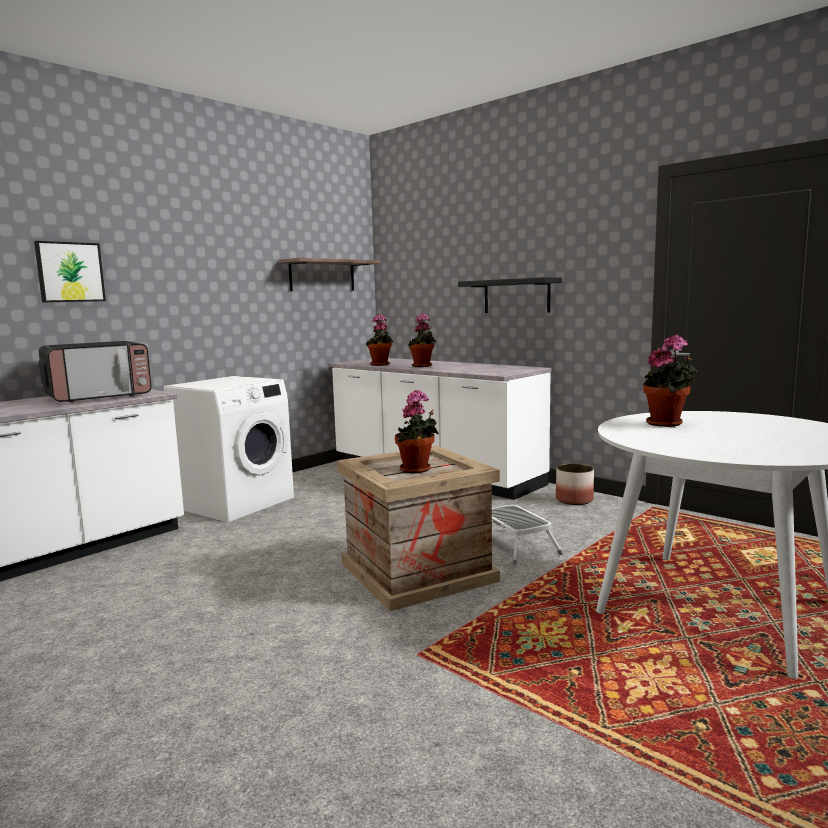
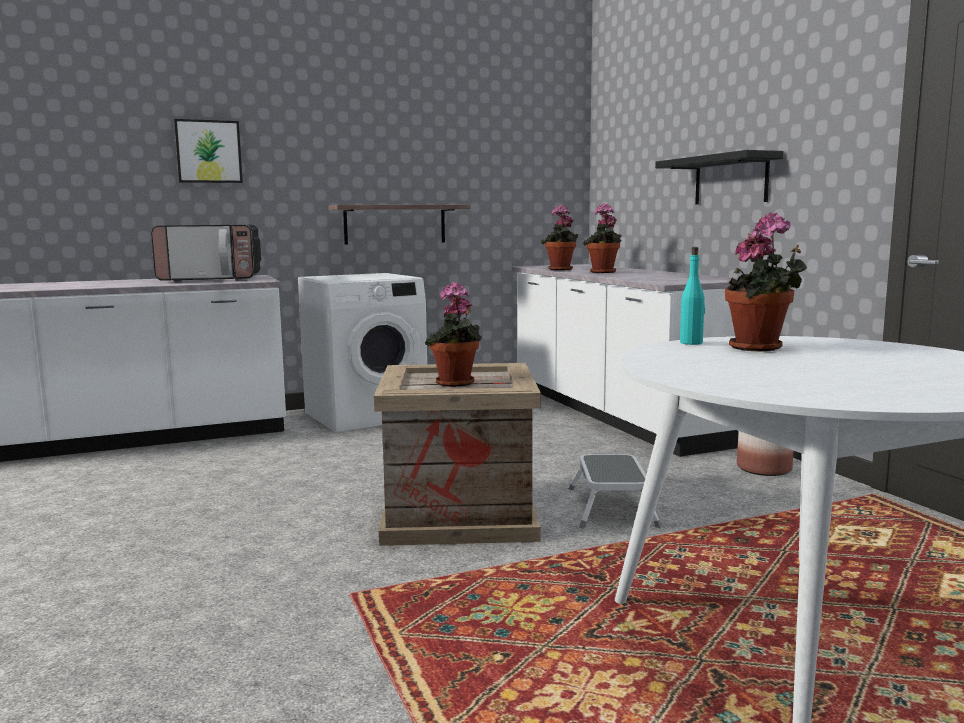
camera: 25 degrees right, 0 degrees up
(322, 275) = (512, 159): shelf -> shelf (395, 224)
(620, 424) = (691, 343): none -> turquoise bottle

